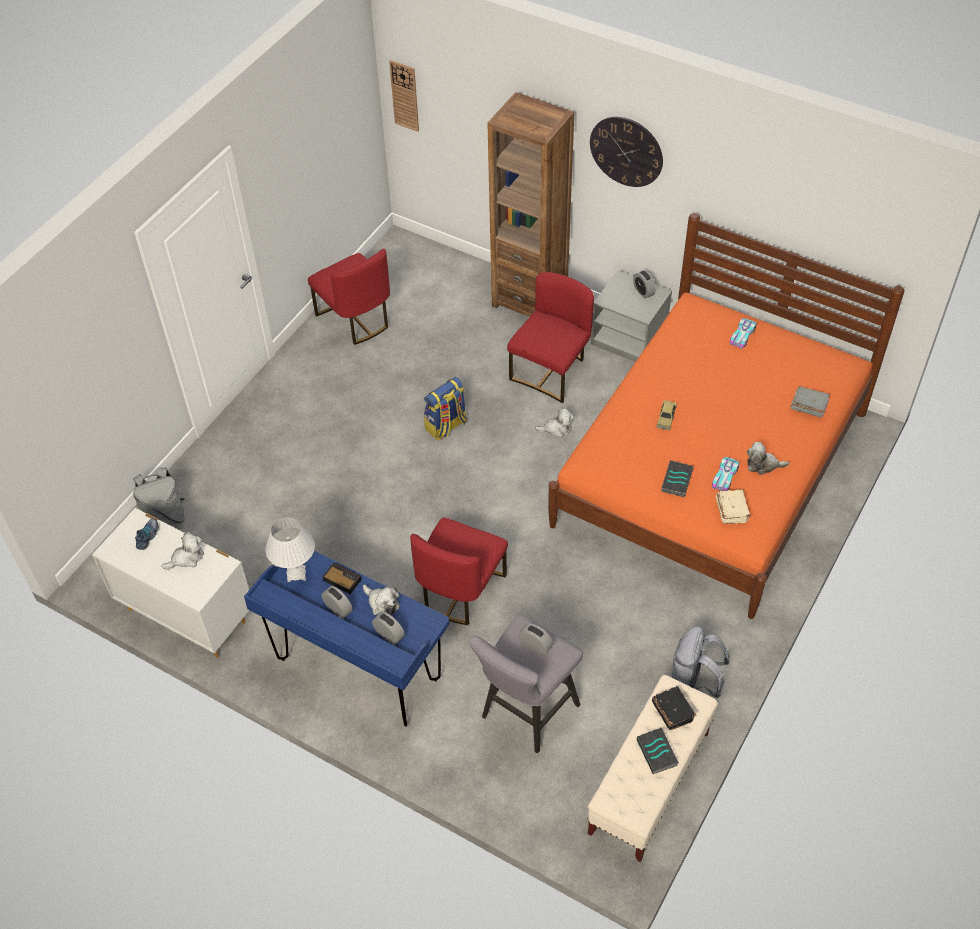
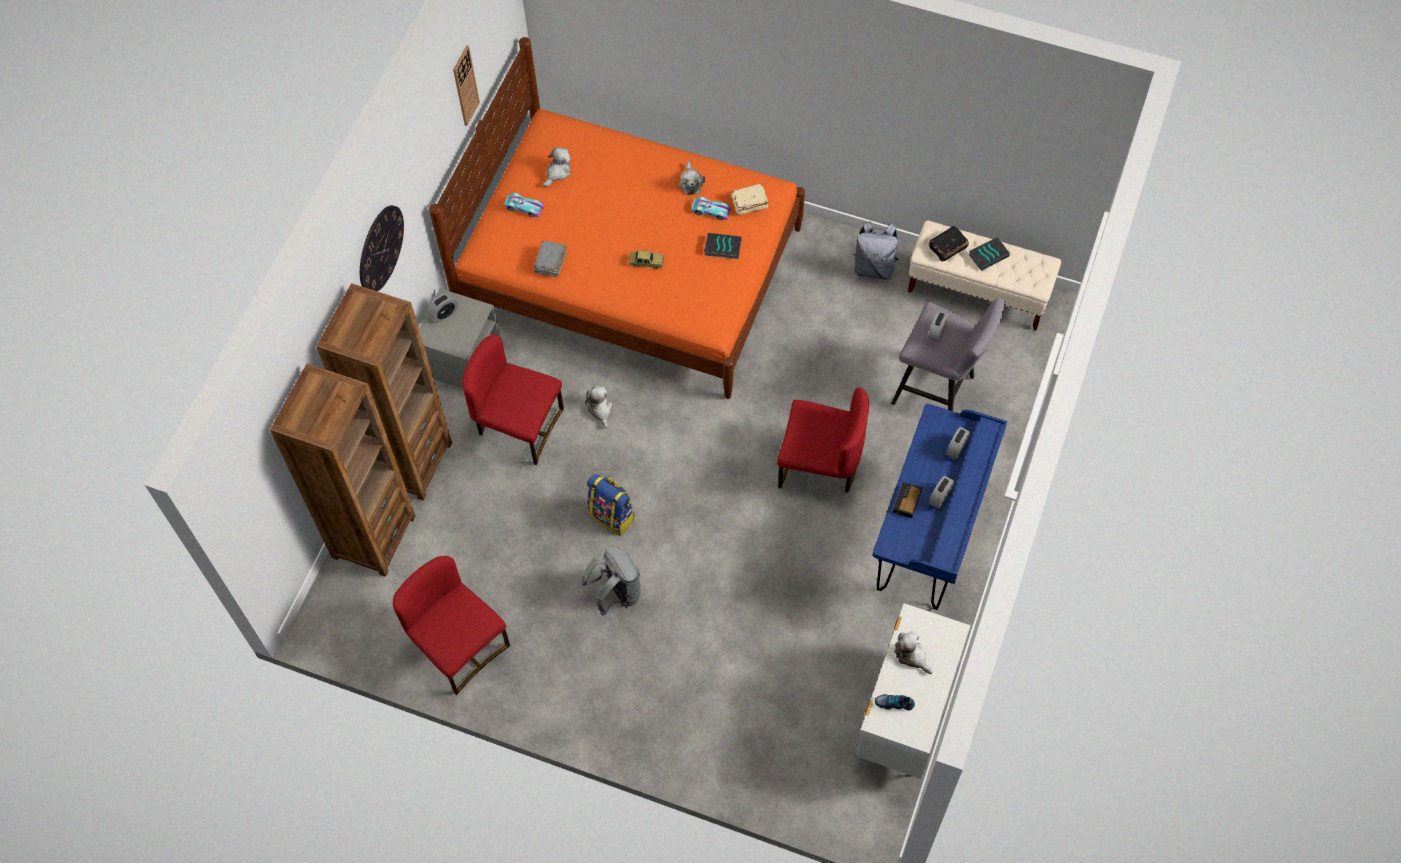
camera: 100 degrees left, 10 degrees up
(165, 517) = (788, 777): grey backpack -> grey backpack (616, 593)
(296, 574) = (910, 544): white table lamp -> none
(355, 319) = (459, 646): red chair -> red chair turned 90 degrees counterclockwise
(382, 603) = (924, 461): plush toy -> plush toy (557, 172)
(405, 95) = (250, 516): wall clock -> wall clock (465, 86)
(466, 276) = (373, 536): none -> brown bookcase
(808, 406) = (611, 151): grey book -> grey book (550, 263)

